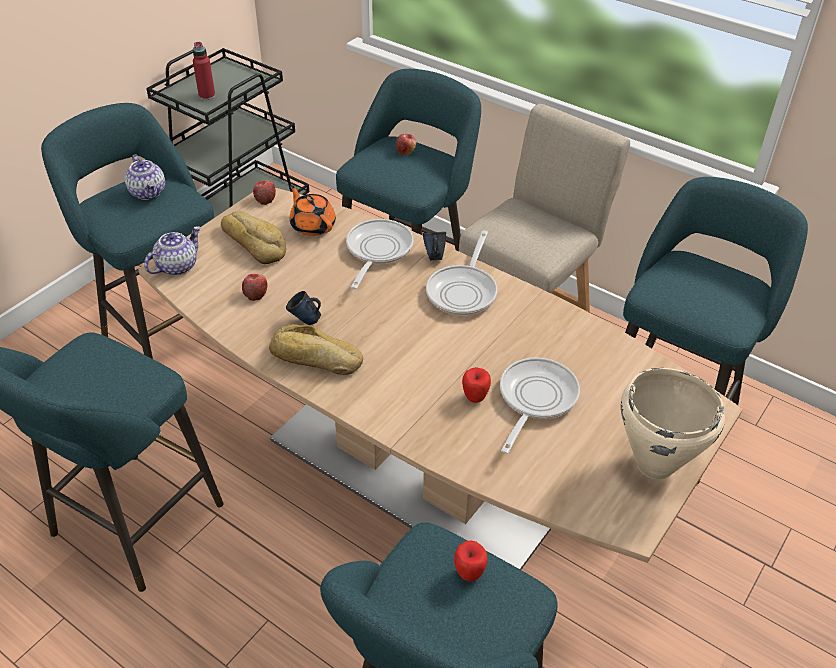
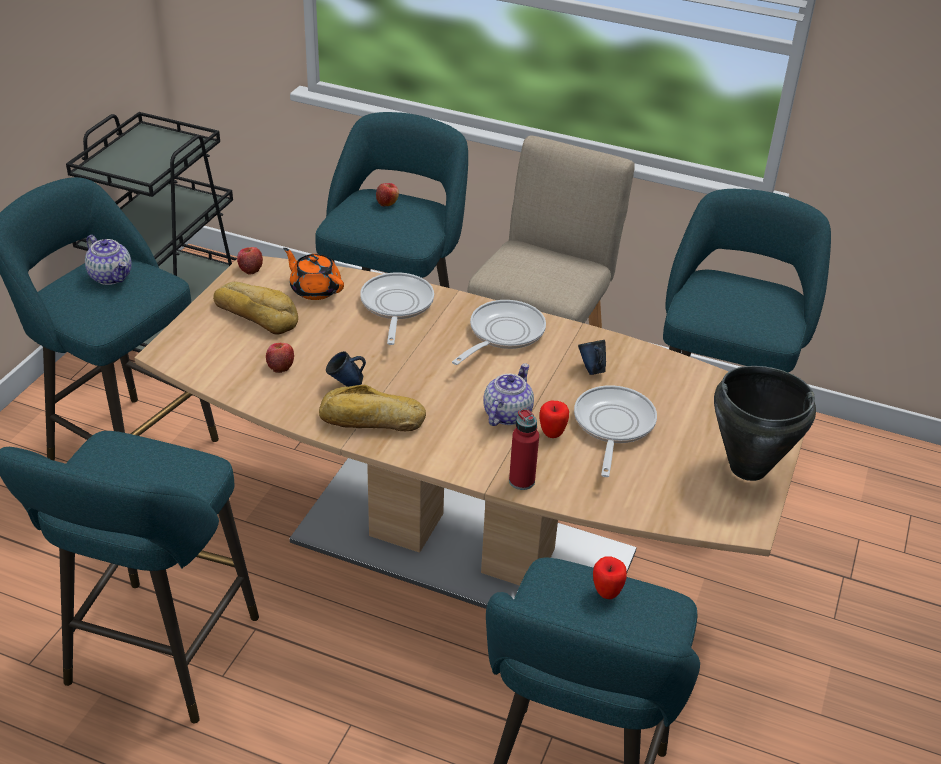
camera: 15 degrees left, 5 degrees down
(177, 266) = (179, 349): teapot -> teapot (507, 414)
(207, 96) = (138, 166): red bottle -> red bottle (521, 481)
(434, 257) = (459, 305): blue mug -> blue mug (592, 370)
(463, 291) = (502, 334): frying pan -> frying pan turned 150 degrees counterclockwise
(654, 464) = (747, 467): beige cooking pot -> black cooking pot

